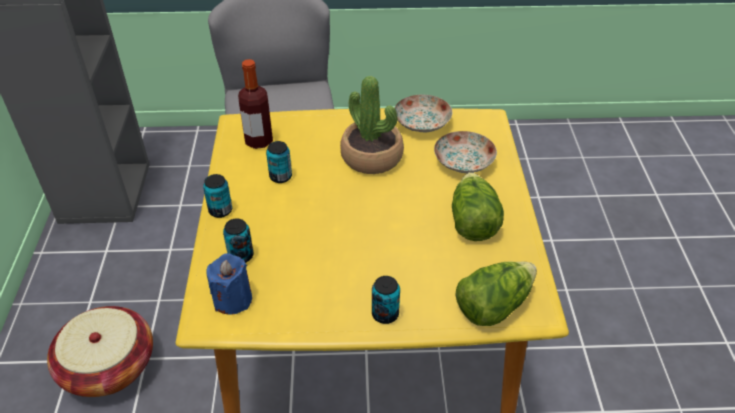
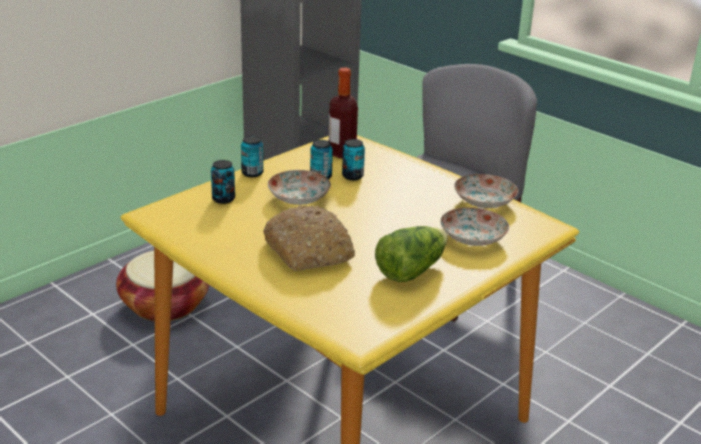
camera: 45 degrees right, 15 degrees down
(232, 299) = (182, 214): blue candle -> none
(298, 210) = (299, 198): none -> plate
(372, 157) = (405, 199): potted plant -> none
(385, 257) = (309, 251): none -> bread
(385, 314) = (254, 275): can -> can (352, 176)
(493, 305) = (334, 316): lettuce -> none

